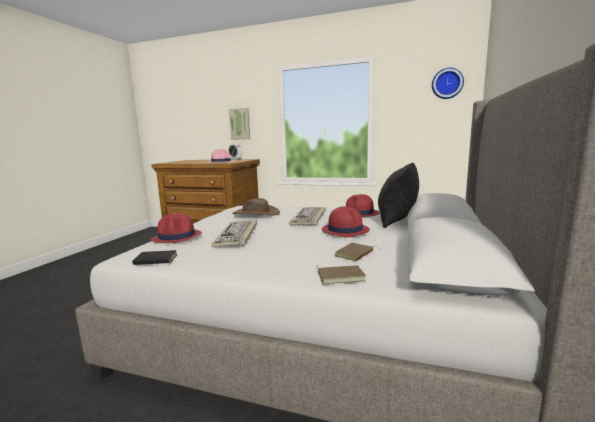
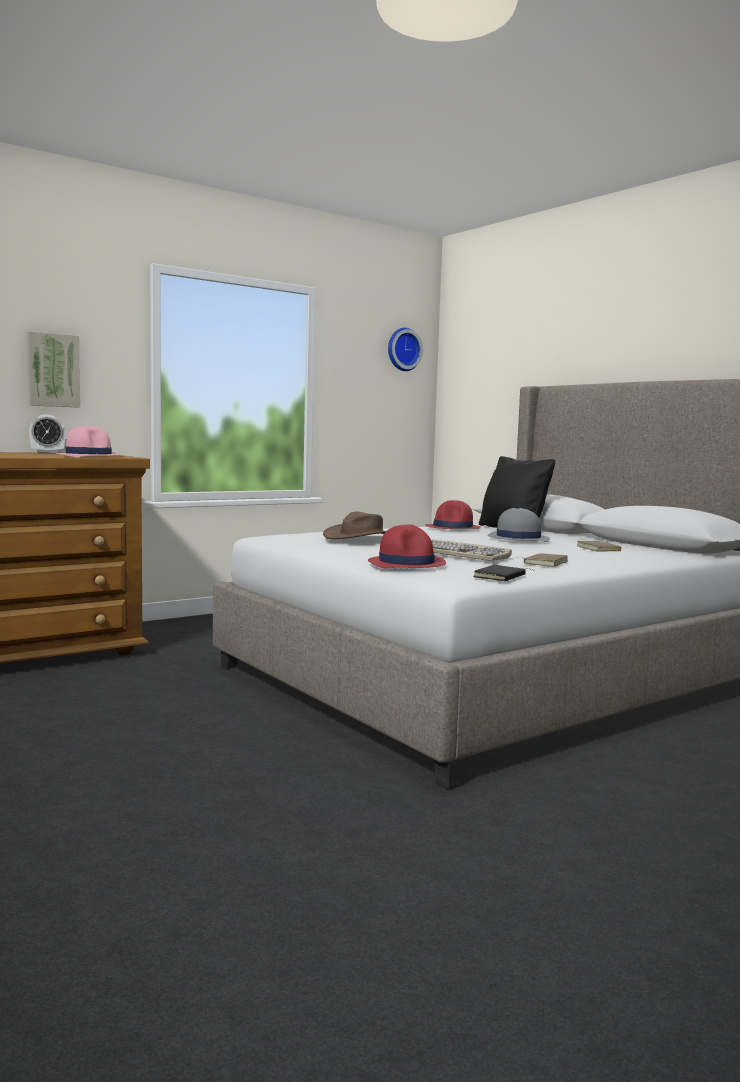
camera: 55 degrees left, 5 degrees down
(309, 218) = (437, 535): keyboard -> none
(340, 276) = (650, 558): brown book -> brown book (544, 563)
(345, 230) = (517, 538): red hat -> grey hat

